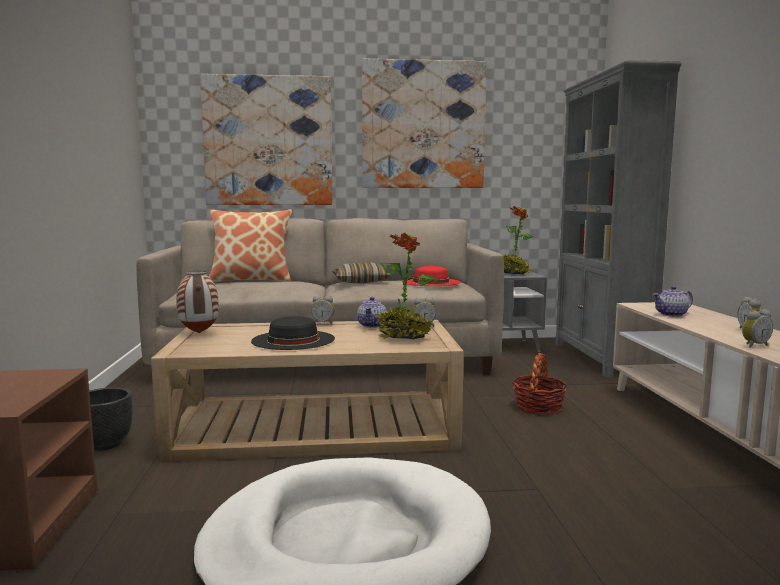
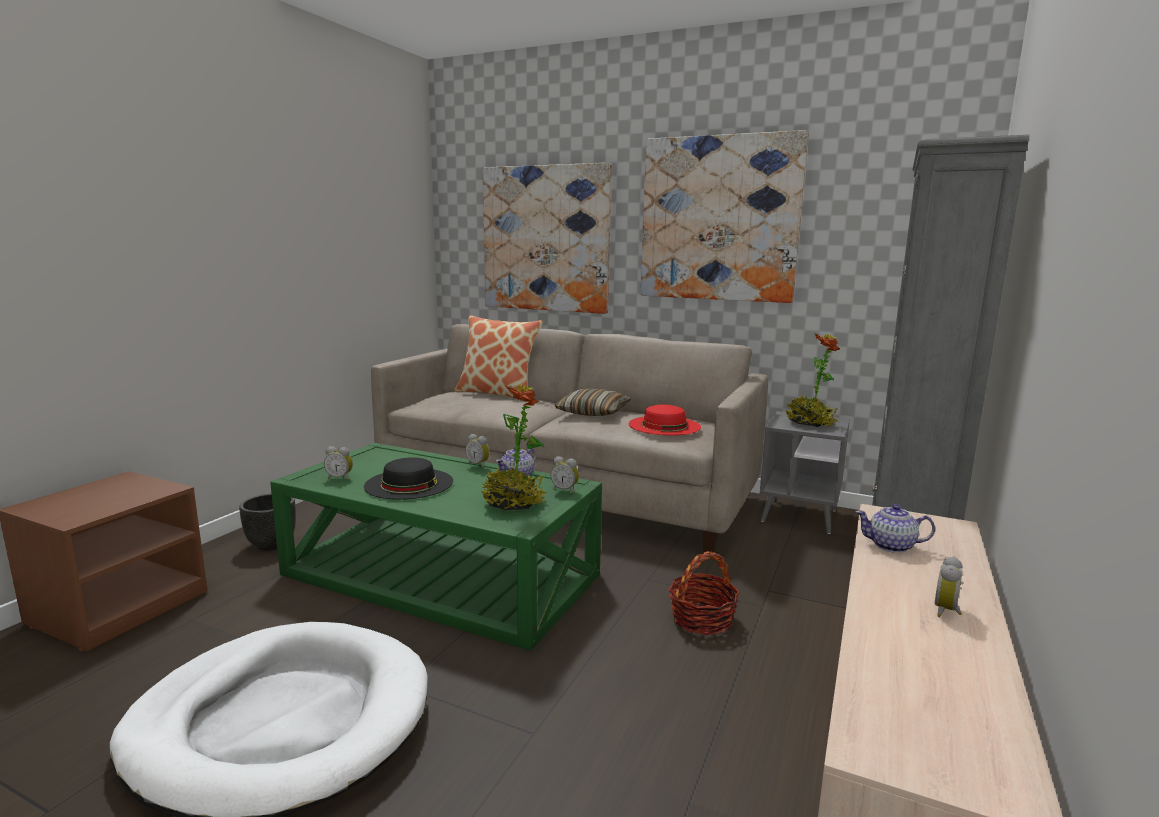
camera: 30 degrees right, 5 degrees up
(198, 333) = (357, 456): vase -> none
(315, 426) = (442, 574): beige coffee table -> green coffee table
(754, 345) = (878, 644): alarm clock -> alarm clock (340, 478)

